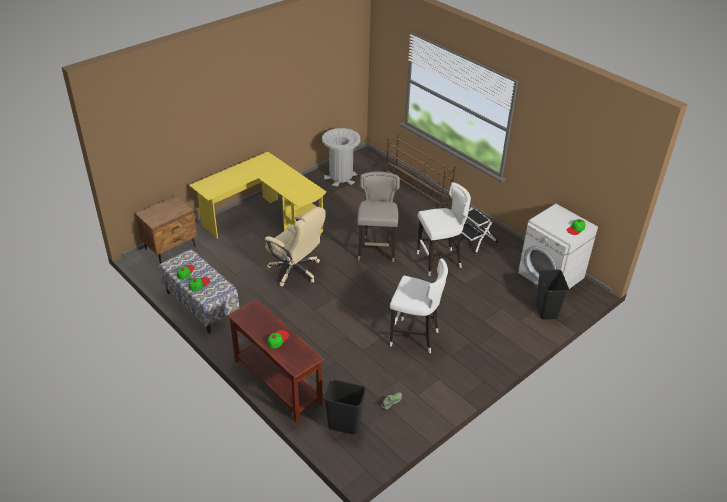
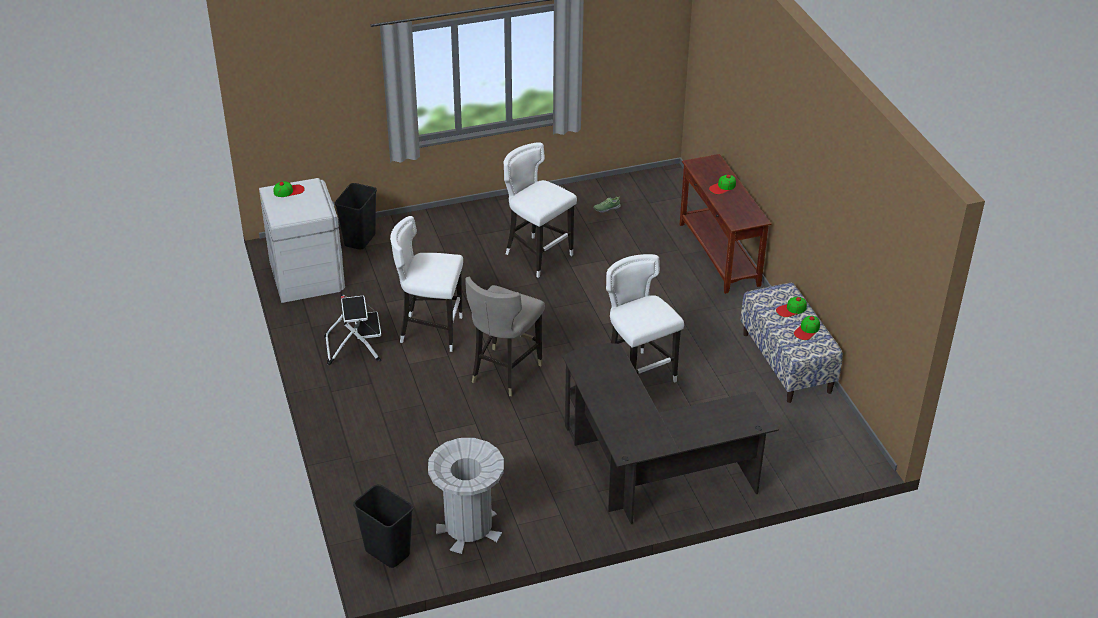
camera: 155 degrees left, 0 degrees up
(171, 248) = (816, 464): brown nightstand -> none
(265, 220) = (648, 472): yellow desk -> black desk
(296, 270) = (638, 374): beige office chair -> white stool
(344, 424) = (665, 204): black trash can -> black trash can (386, 553)
(417, 191) = (359, 456): brown shoe rack -> none

